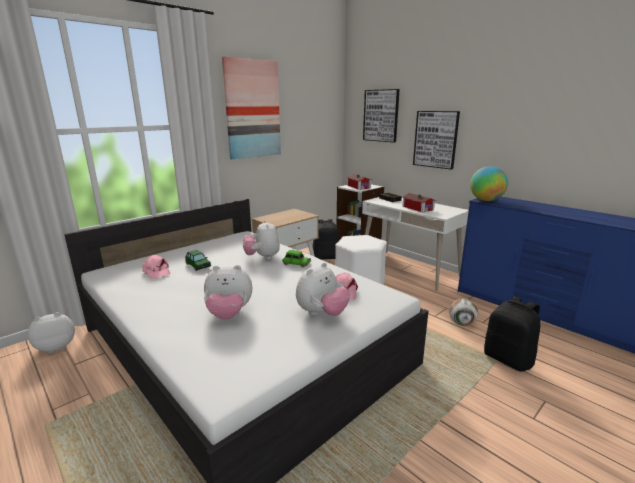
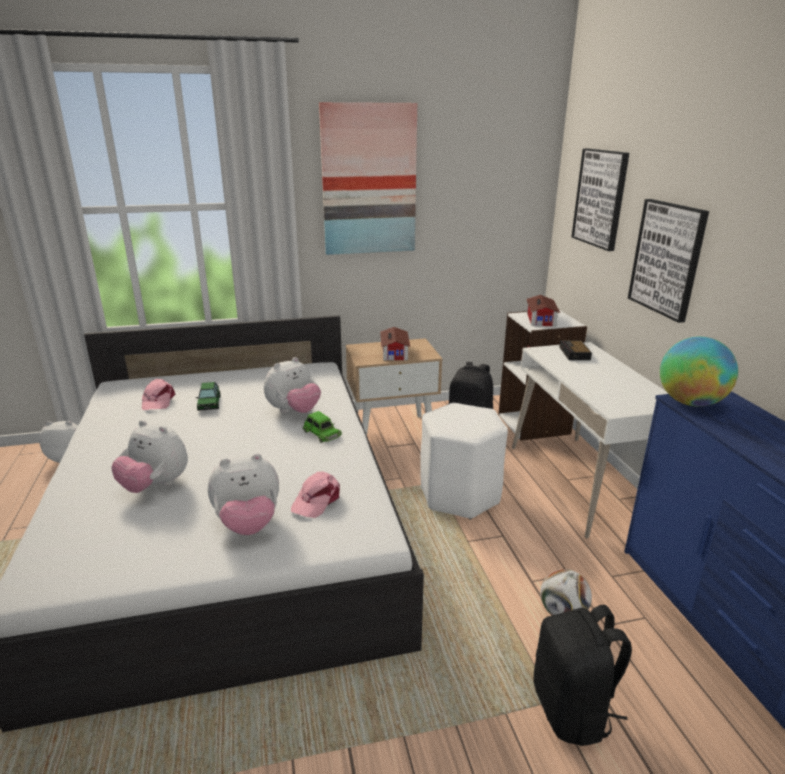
camera: 30 degrees right, 5 degrees up
(262, 257) = (294, 411): plush toy -> plush toy turned 150 degrees counterclockwise
(417, 208) = (595, 382): toy house -> toy house (395, 352)

